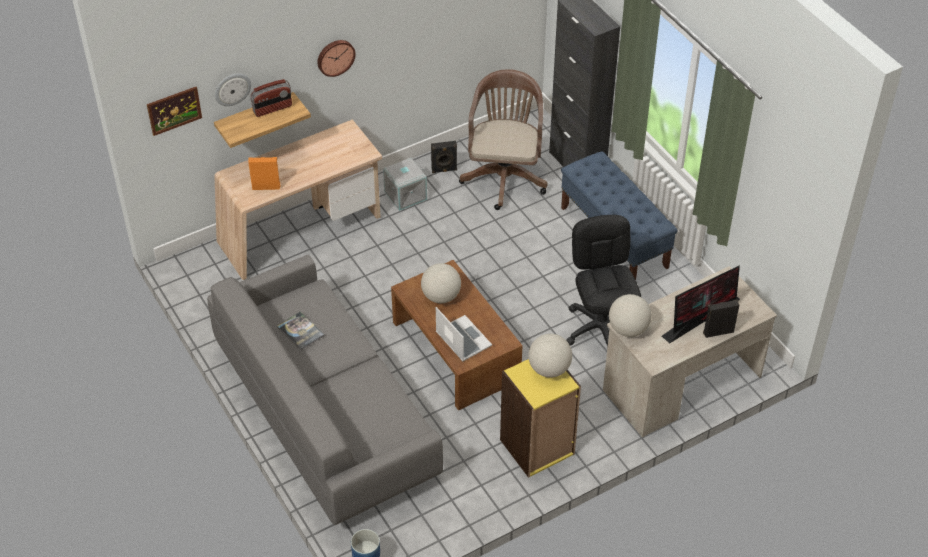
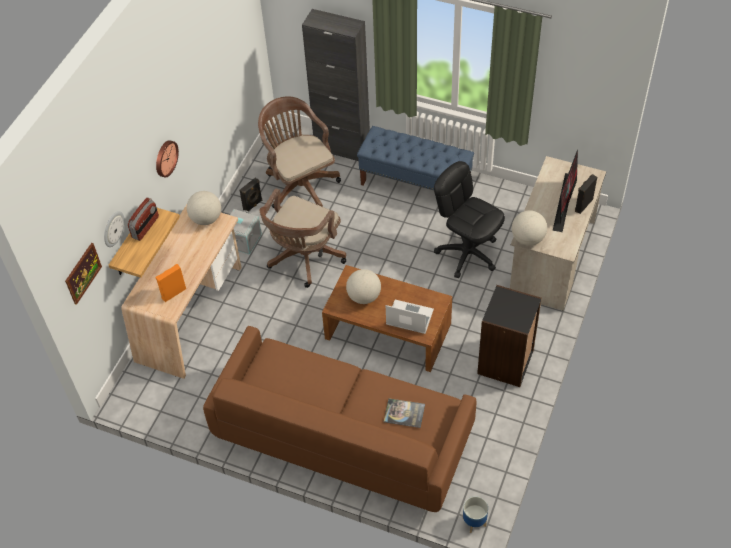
camera: 35 degrees left, 5 degrees up
(300, 331) = (292, 387): book -> book (404, 413)
(327, 413) = (343, 435): grey sofa -> brown sofa
(443, 243) = (304, 259): none -> brown office chair
(537, 447) = (506, 362): yellow bookcase -> black bookcase
(549, 369) = (510, 299): globe -> globe (206, 219)

